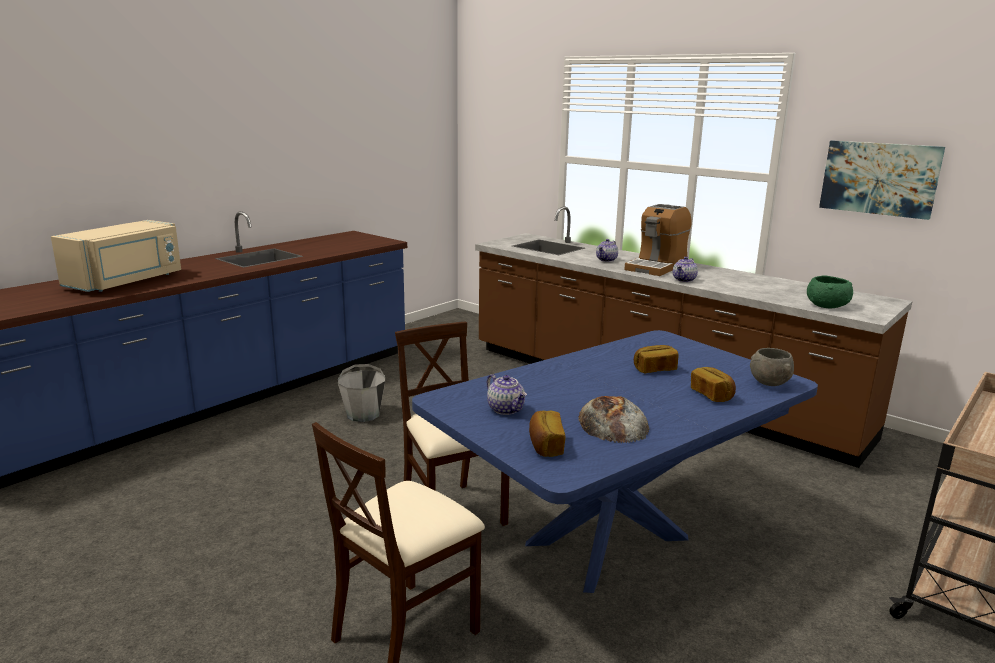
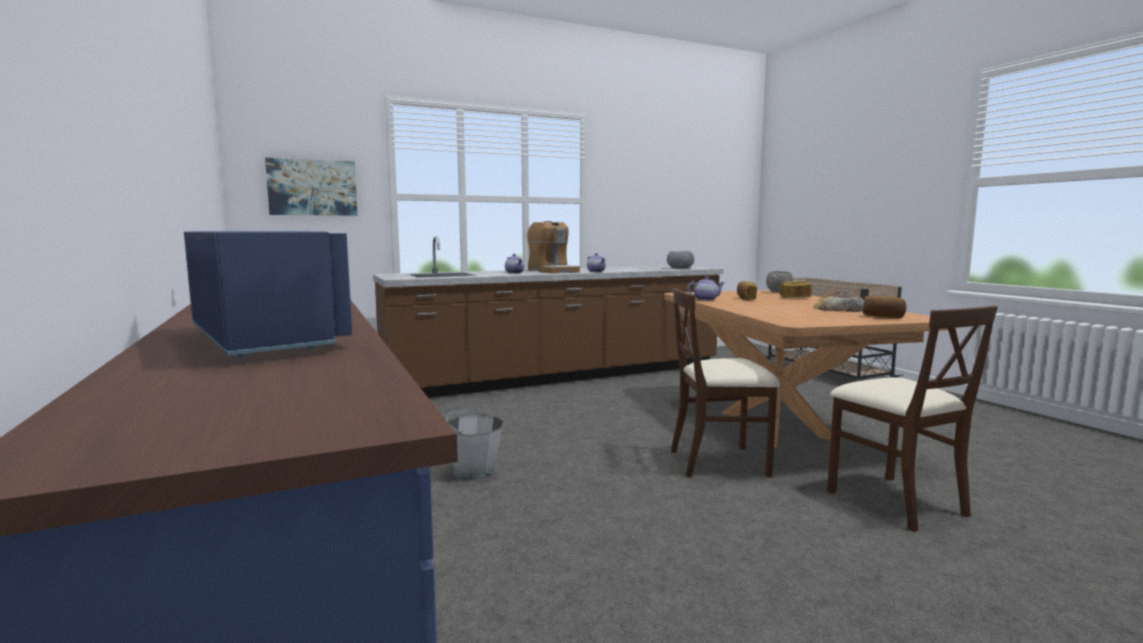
camera: 65 degrees left, 10 degrees down
(127, 281) = (270, 339): beige microwave -> blue microwave
(506, 409) = (817, 317): teapot -> teapot (706, 299)
(609, 541) = (775, 425): blue dining table -> brown dining table
(827, 305) = (680, 268): green bowl -> grey bowl
(879, 178) = (642, 196): picture -> picture (312, 187)

